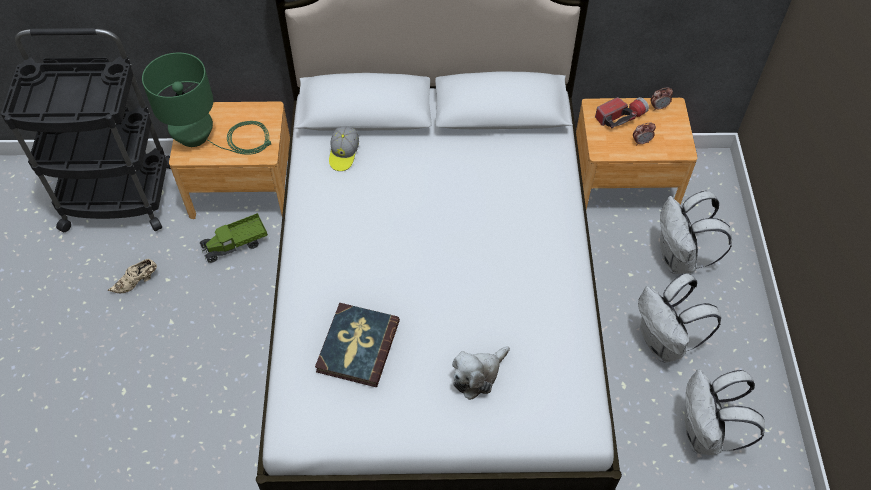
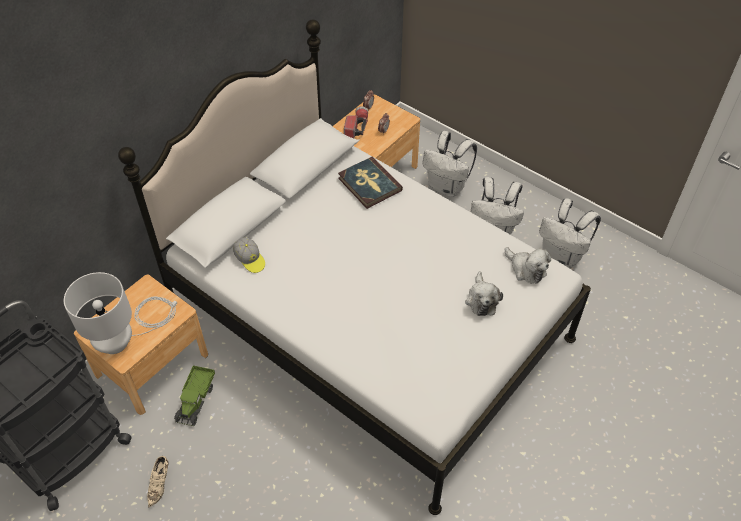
camera: 50 degrees left, 5 degrees down
(215, 137) = (130, 331): green table lamp -> grey table lamp
(357, 346) = (407, 344): book -> book (369, 184)
(561, 391) = (526, 269): none -> plush toy

